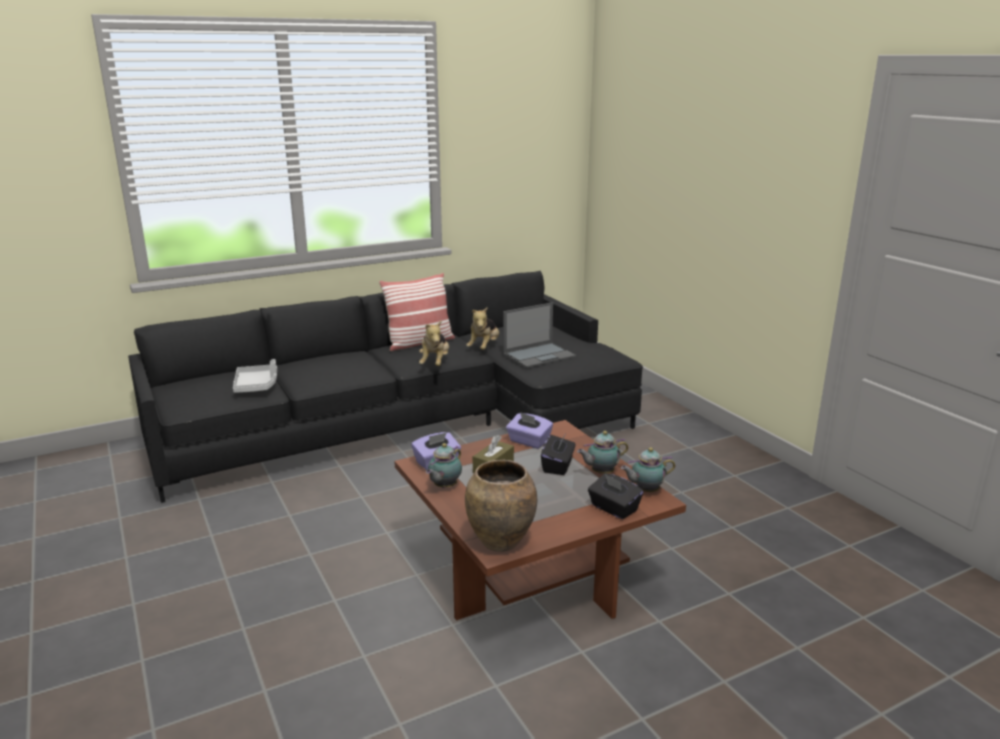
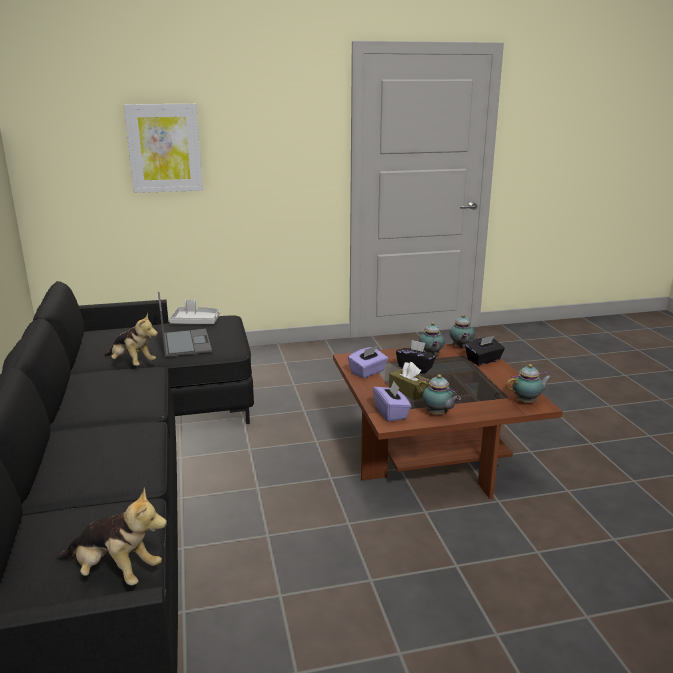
camera: 75 degrees left, 0 degrees up
(256, 385) = (108, 514): grey tray -> grey tray (195, 322)
(419, 342) = (78, 392): pillow -> none
(435, 363) = (157, 389): plush toy -> plush toy (114, 572)
(499, 542) = (527, 402): brown vase -> teapot
(677, 172) = (164, 148): none -> picture

